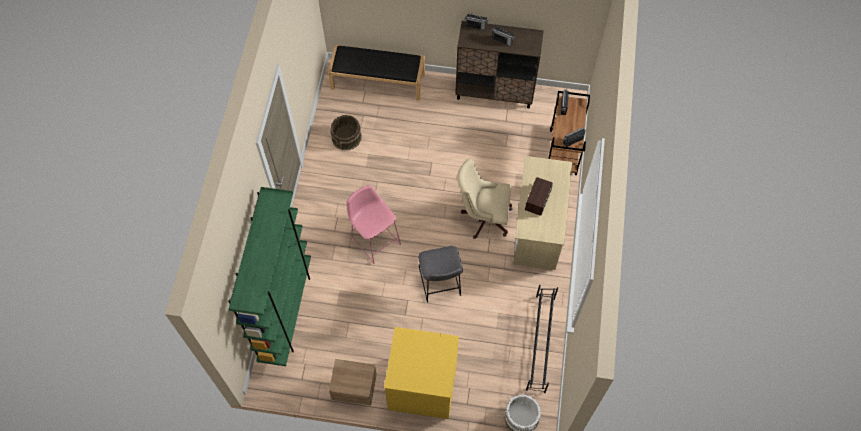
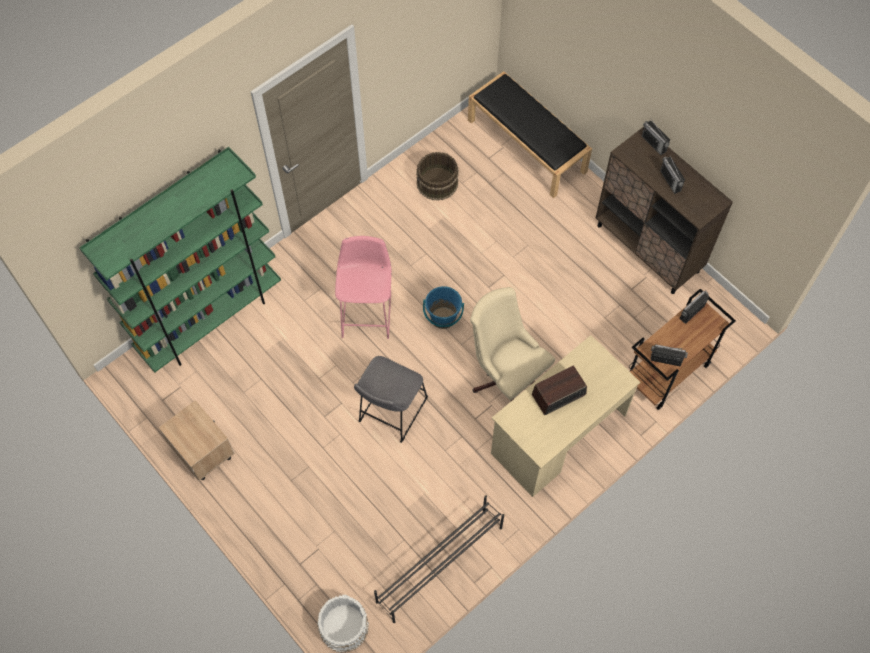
camera: 40 degrees right, 0 degrees up
(420, 211) = (443, 318): none -> blue bucket
(422, 386) = (271, 506): yellow washing machine -> none

